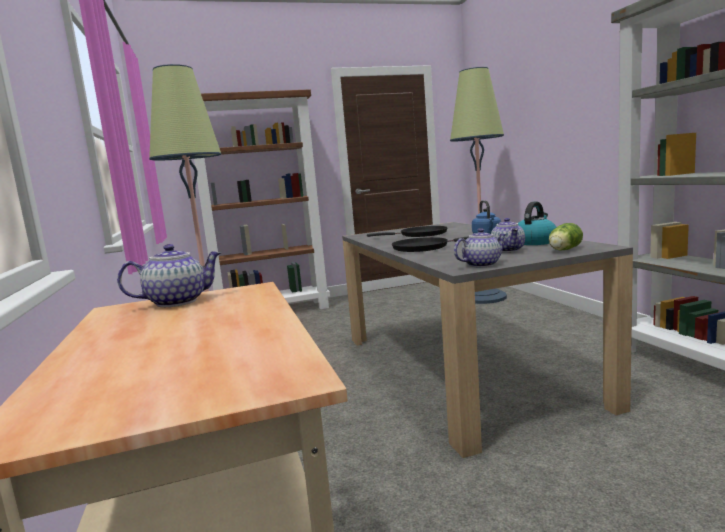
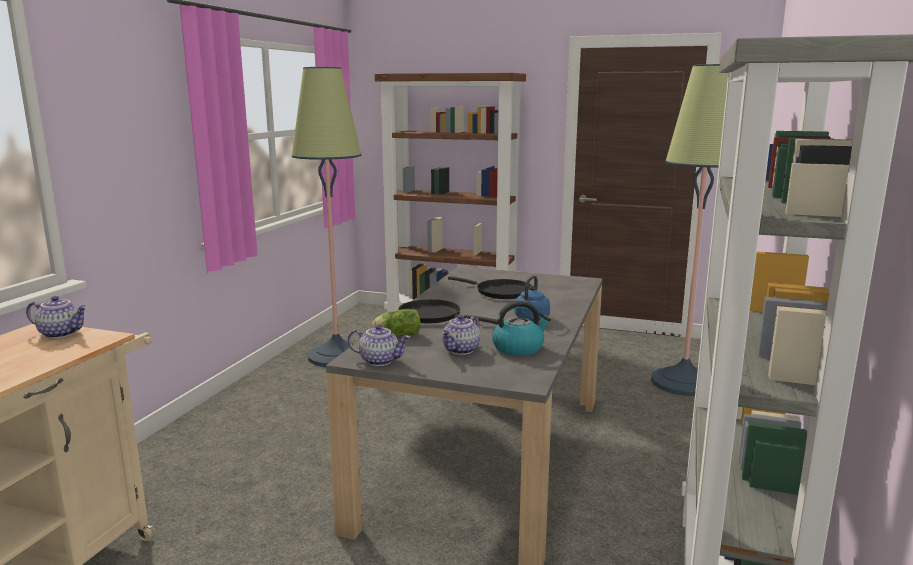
camera: 35 degrees right, 5 degrees up
(563, 250) = (487, 371): lettuce -> lettuce (396, 335)

